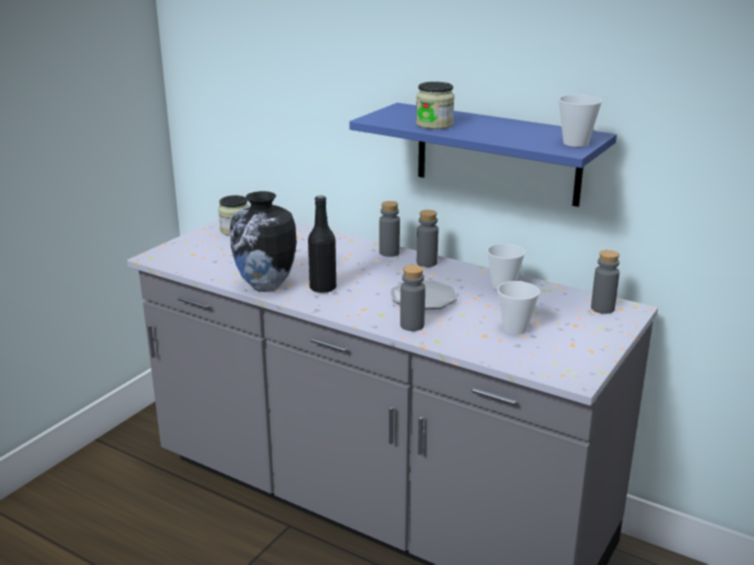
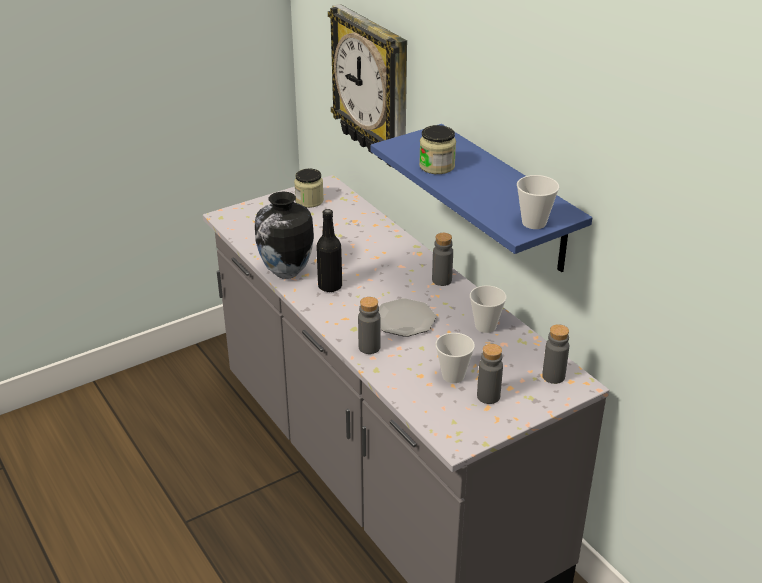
camera: 25 degrees right, 10 degrees up
(293, 93) = (373, 86): none -> wall clock
(389, 253) = (418, 260): grey bottle -> grey bottle (488, 396)

